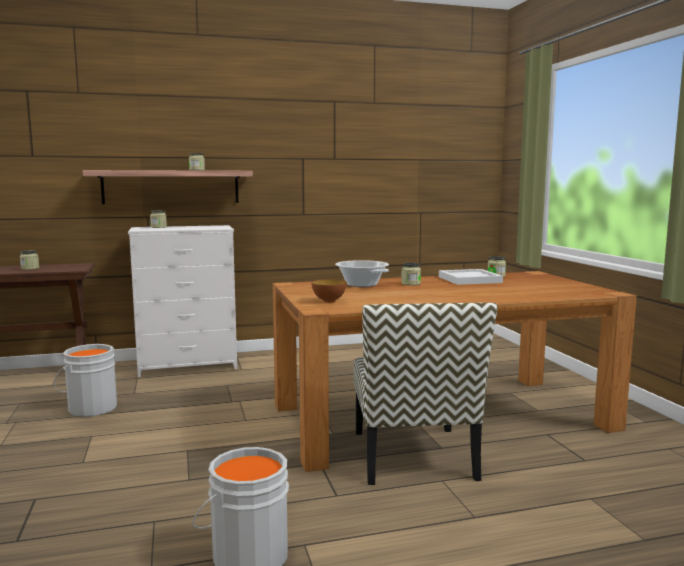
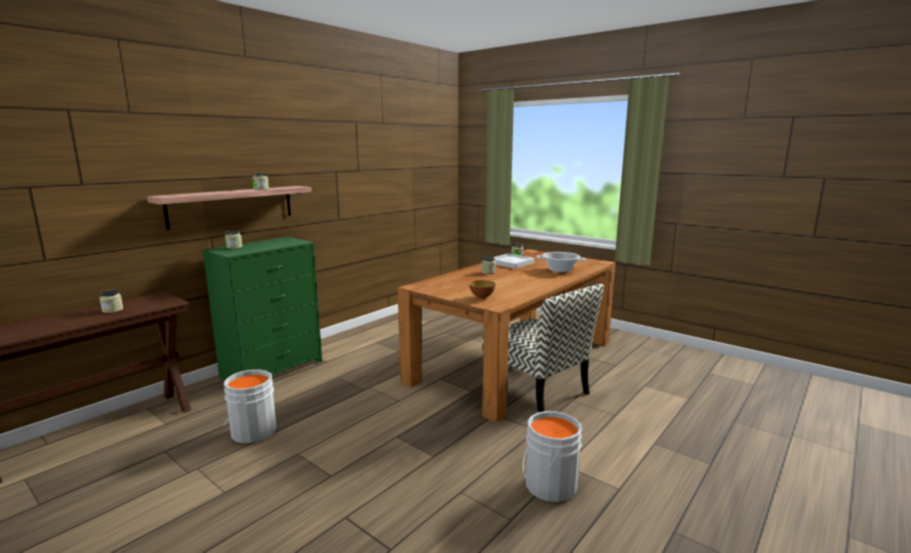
camera: 35 degrees left, 5 degrees up
(189, 365) = (273, 369): white dresser -> green dresser
(361, 284) = (461, 278): cooking pot -> cooking pot (560, 270)

